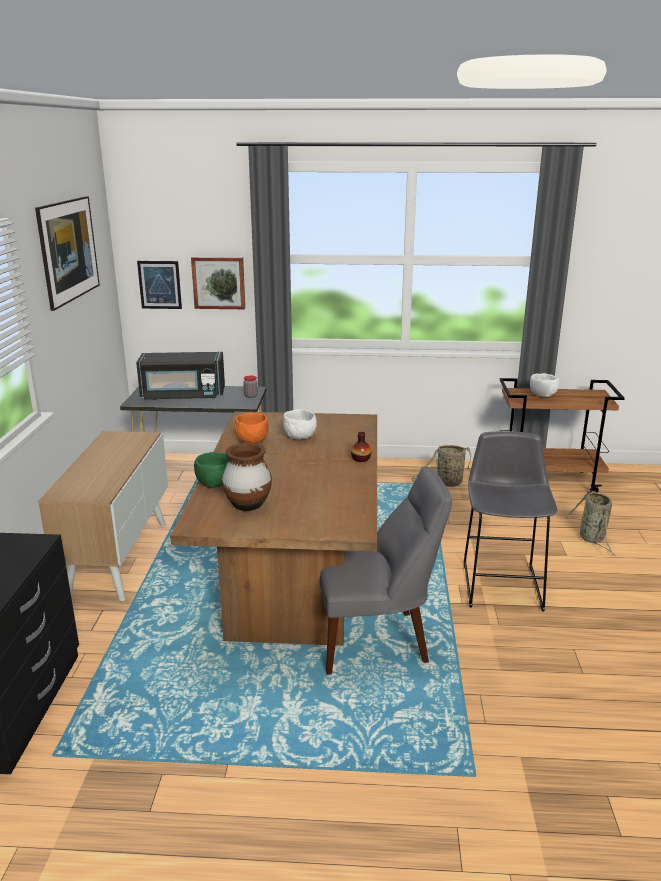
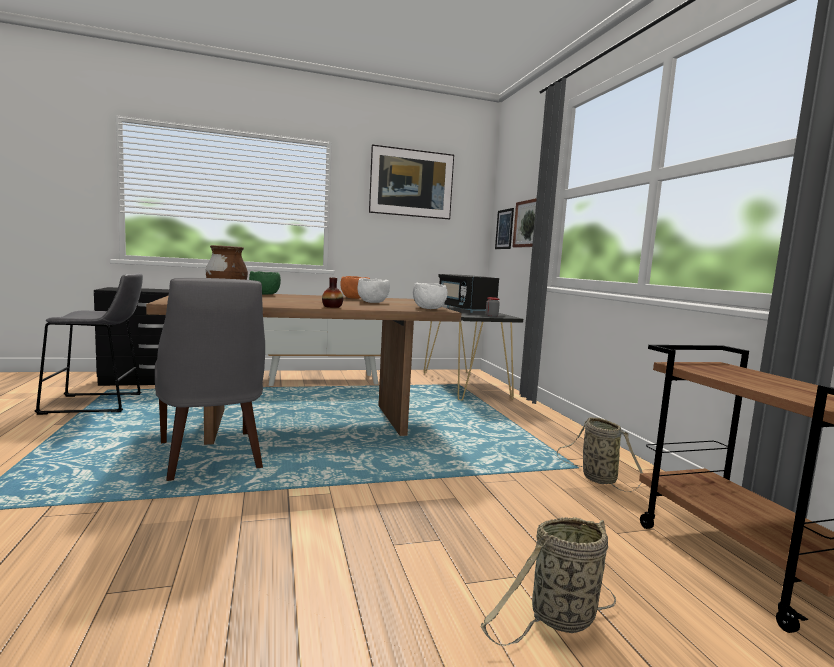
camera: 70 degrees right, 15 degrees down
(502, 582) = (346, 522): grey stool -> grey stool (98, 404)
(542, 395) = (744, 375): white bowl -> white bowl (428, 308)

